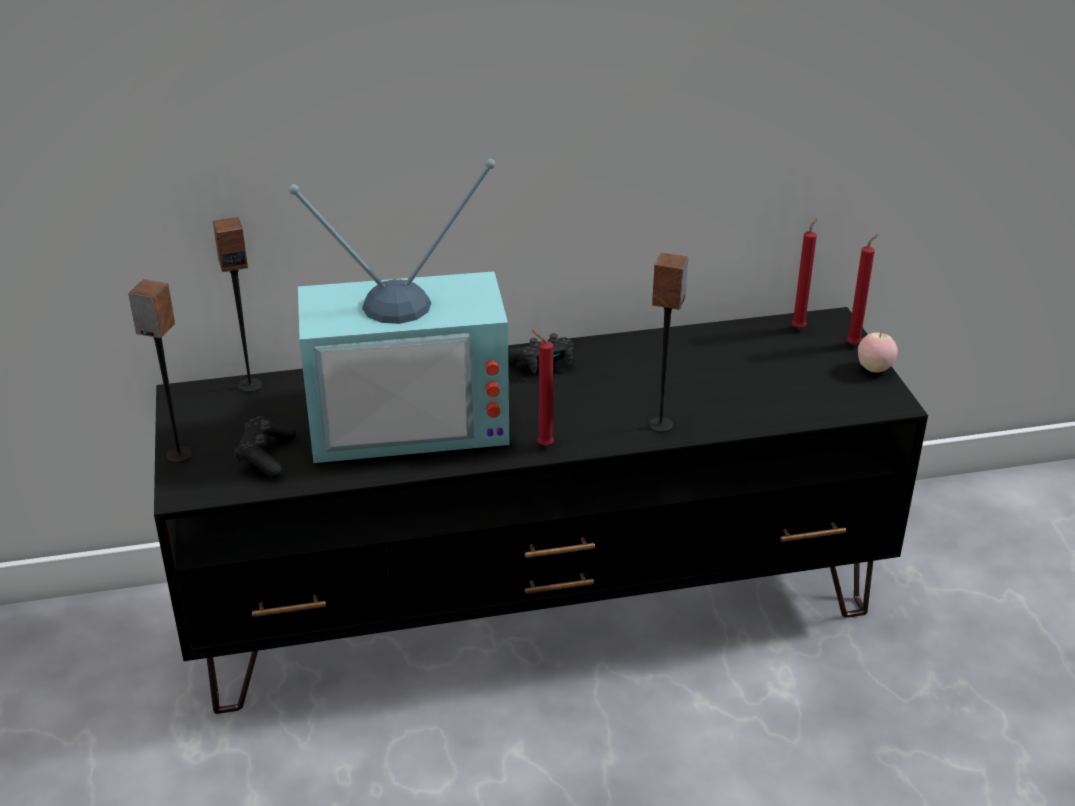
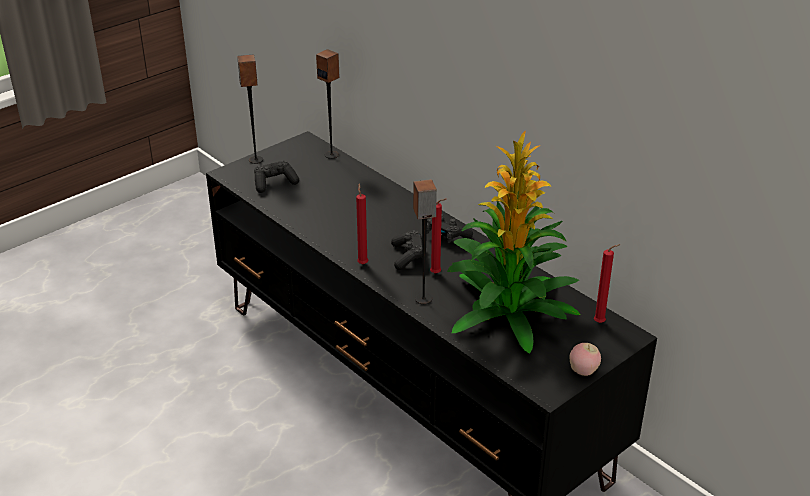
camera: 60 degrees right, 0 degrees up
(410, 418) = (347, 212): television -> none
(561, 406) = (408, 256): none -> black game controller
(739, 377) = (509, 314): none -> potted plant
(855, 344) = (607, 354): red candle -> red candle (437, 274)

